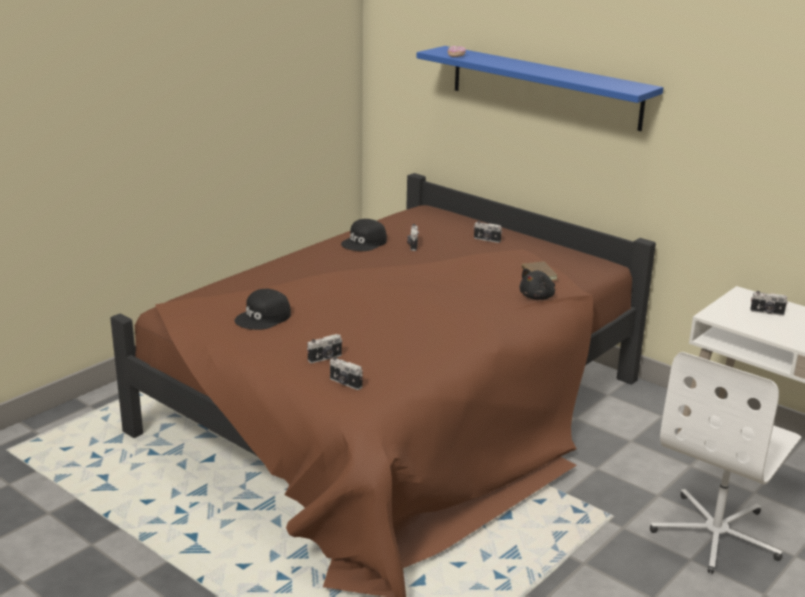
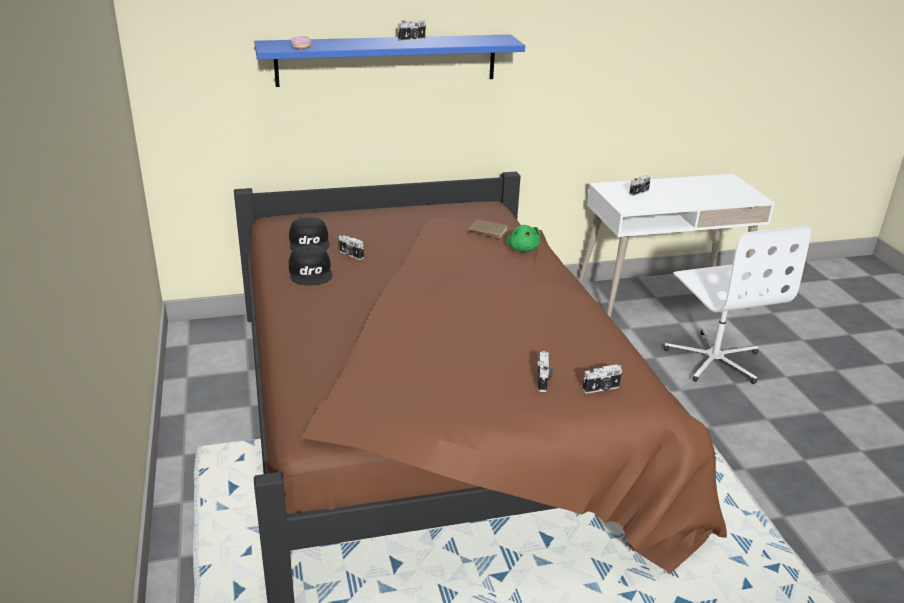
camera: 55 degrees left, 5 degrees up
(263, 318) = (421, 382): black cap -> black cap (310, 242)
(487, 240) = (386, 223): camera -> camera (412, 39)
(538, 297) = (523, 249): black plush toy -> green plush toy

